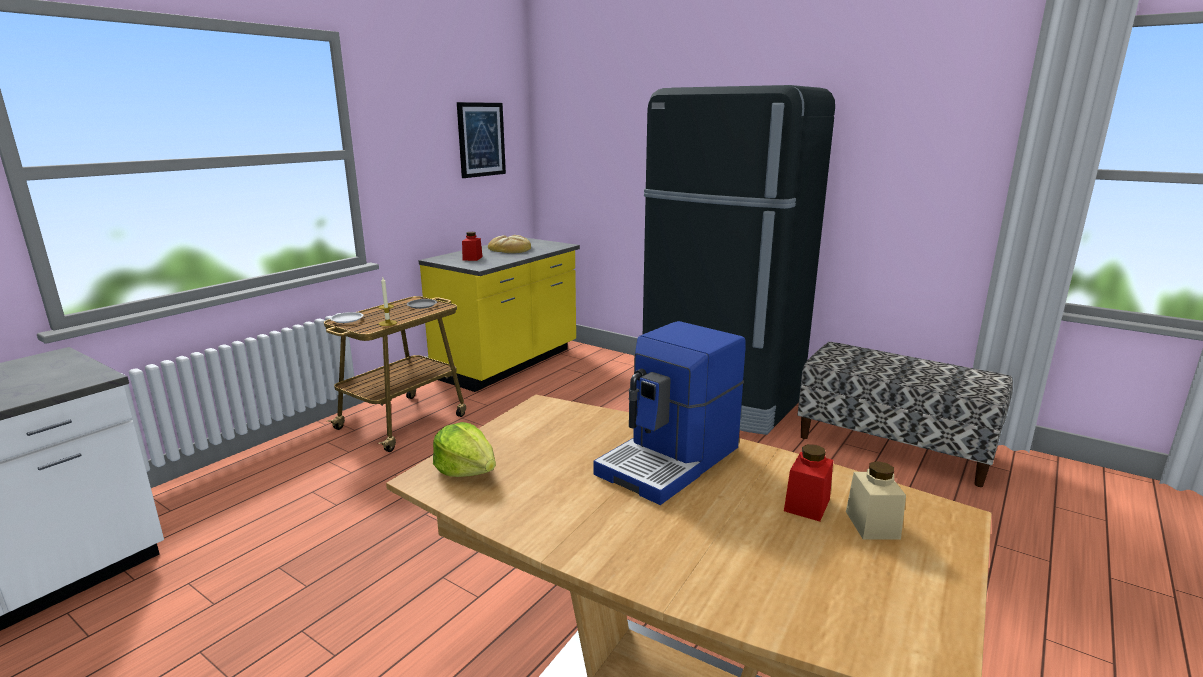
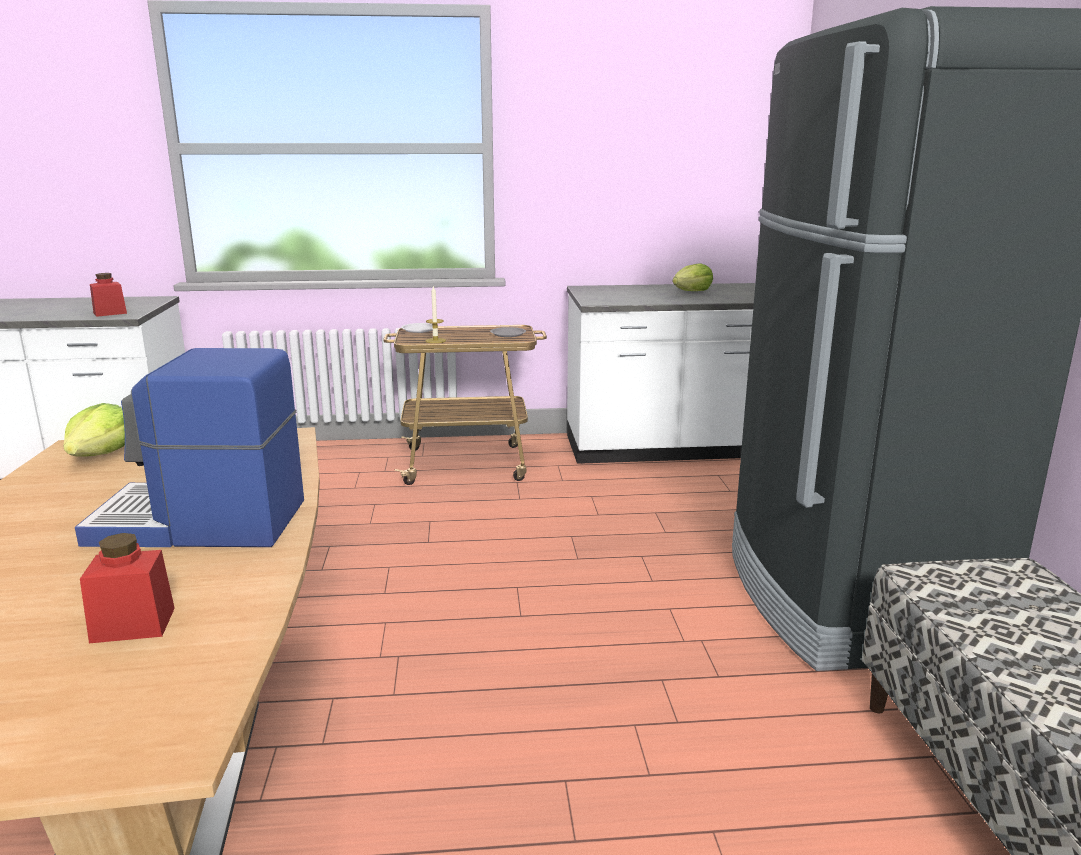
camera: 50 degrees right, 0 degrees up
(472, 258) = (618, 293): red jar -> red jar (110, 313)
(481, 139) = (698, 138): picture -> none
(509, 364) = (666, 449): yellow counter -> white counter
(510, 249) = (692, 292): bread -> lettuce
(872, 525) = (99, 682): beige jar -> none

